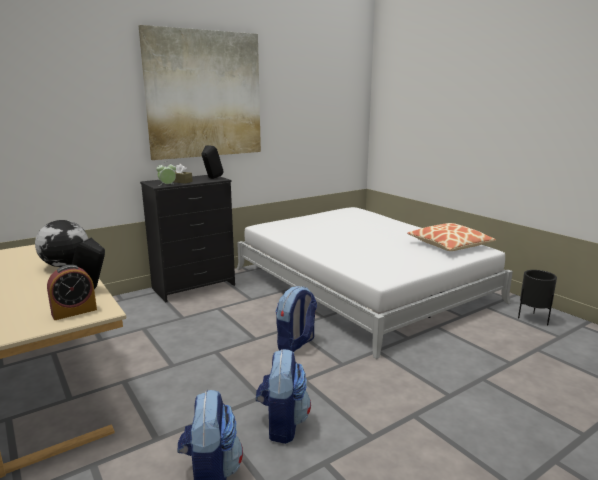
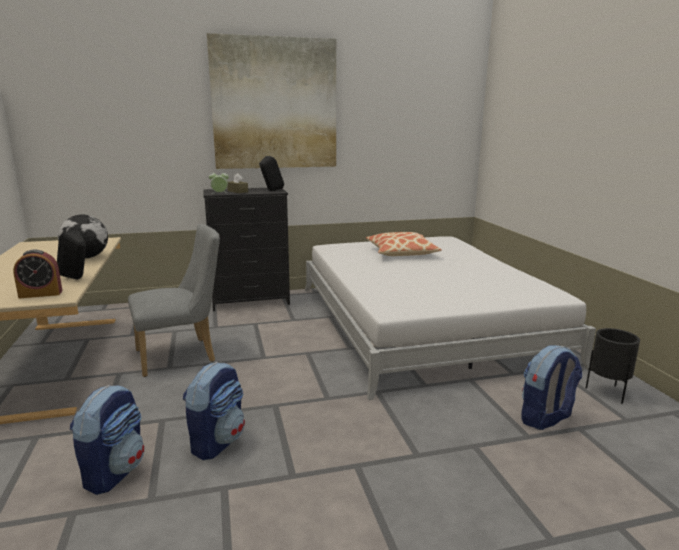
camera: 20 degrees right, 0 degrees up
(174, 351) = (182, 355): none -> grey chair
(296, 344) = (298, 369): backpack -> backpack (546, 419)
(449, 245) = (518, 286): pillow -> pillow (401, 252)

